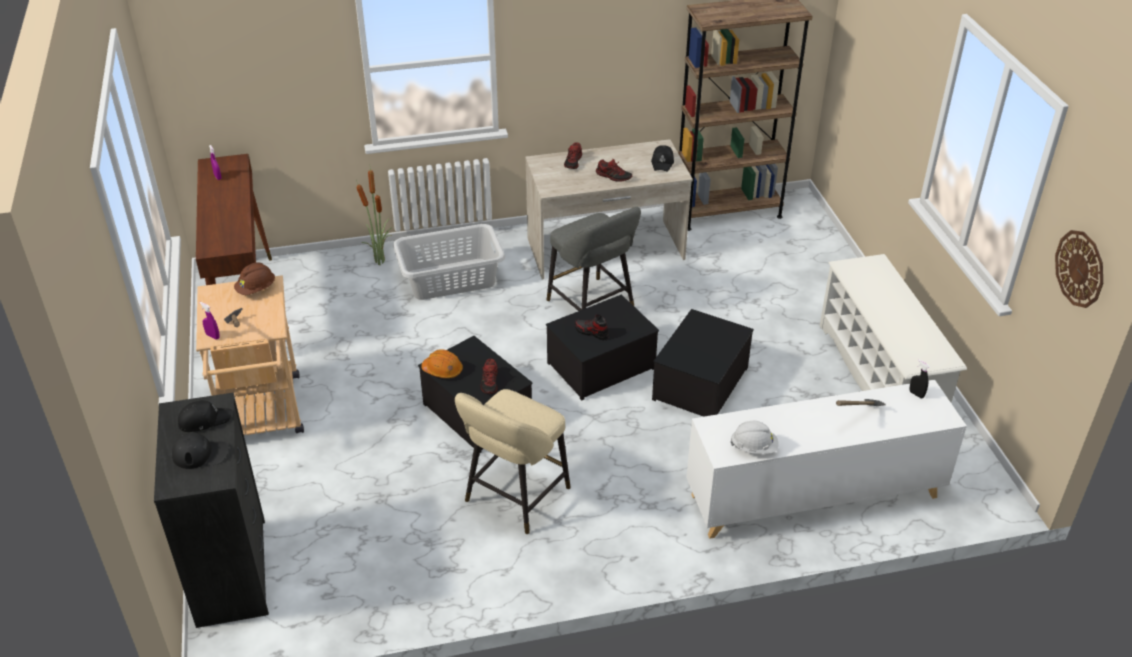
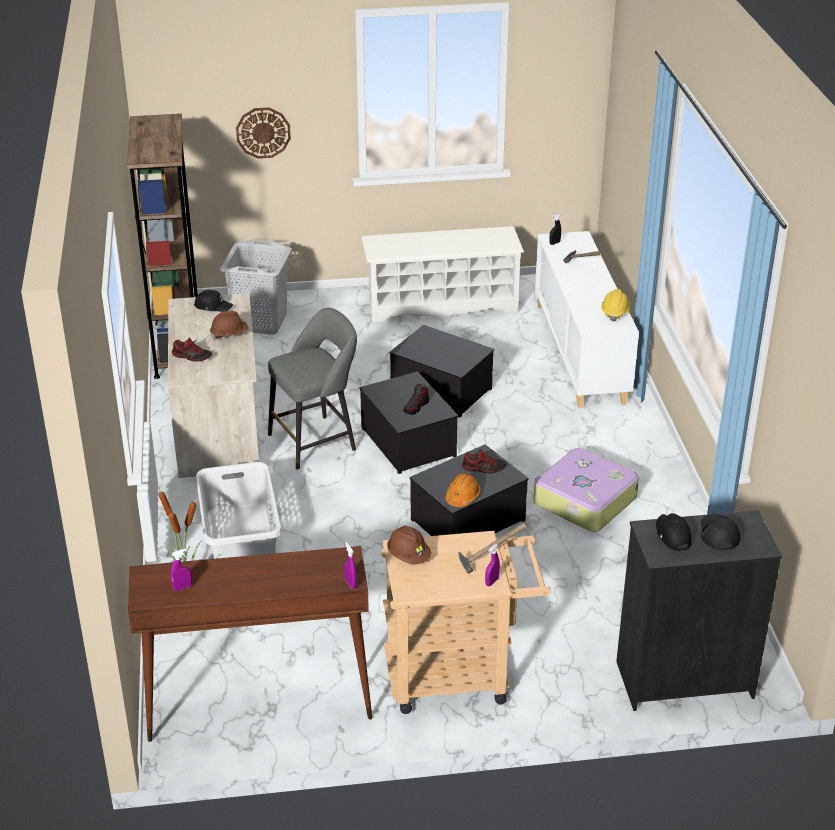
camera: 85 degrees left, 5 degrees down
(204, 250) = (350, 583): none -> purple spray bottle
(514, 498) = (583, 501): beige stool -> suitcase
(613, 176) = (229, 335): shoe -> brown hard hat
(754, 447) = (615, 313): white hard hat -> yellow hard hat
(791, 253) = (260, 322): none -> grey laundry basket
(1080, 268) = (570, 89): wall clock -> wall clock (263, 132)

